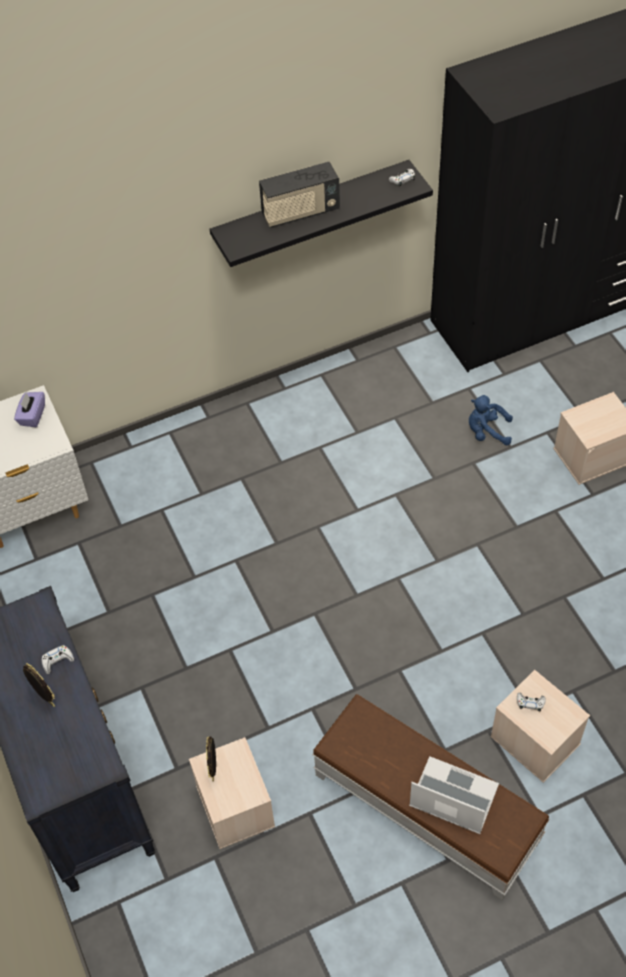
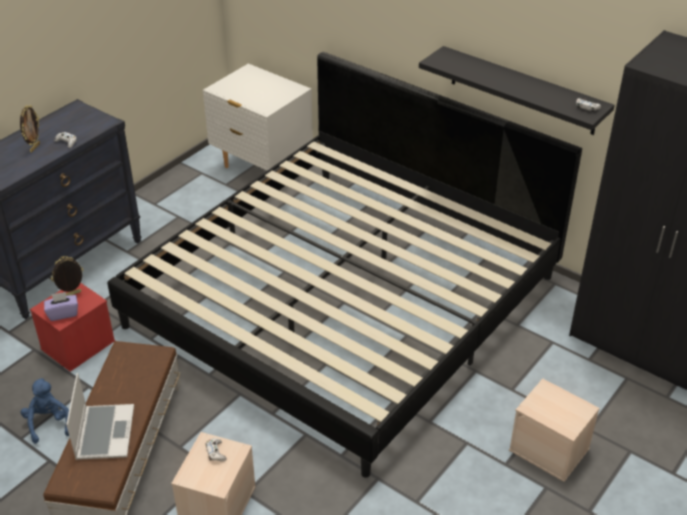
camera: 60 degrees right, 15 degrees down
(32, 416) = (282, 93): purple tissue box -> purple tissue box (63, 313)
(236, 807) = (78, 346): beige storage box -> red storage box
(300, 212) = (499, 75): radio -> none
(314, 525) = (343, 300): none -> bed
(487, 431) = (515, 368): blue plush toy -> blue plush toy (48, 423)

